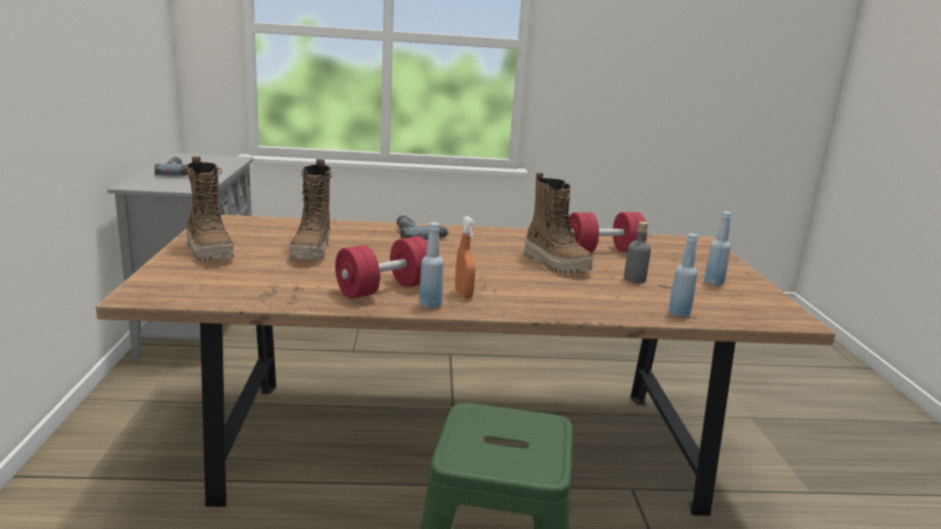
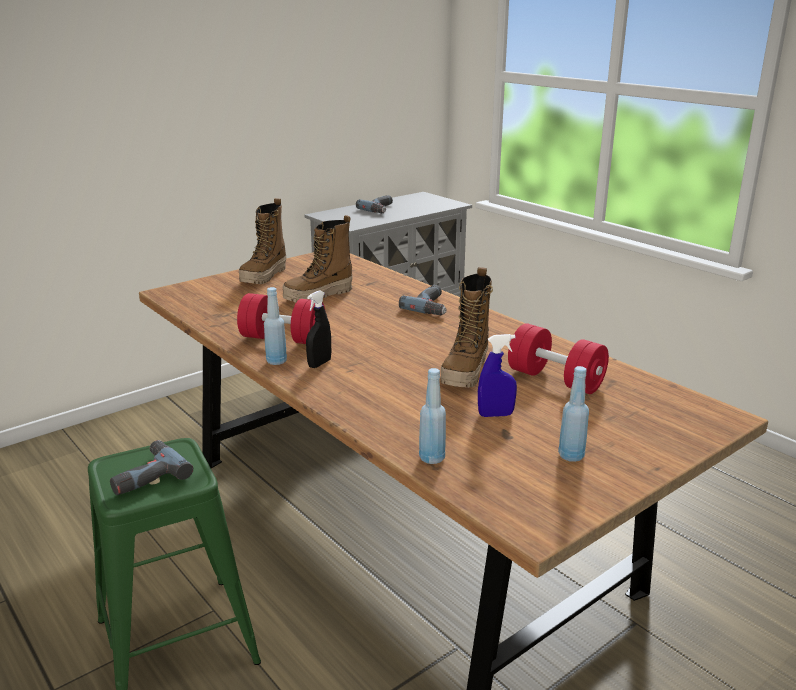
camera: 55 degrees right, 5 degrees up
(463, 294) = (319, 364): orange spray bottle -> black spray bottle
(509, 444) = (145, 475): none -> power drill
(634, 279) = (495, 415): grey bottle -> blue spray bottle

